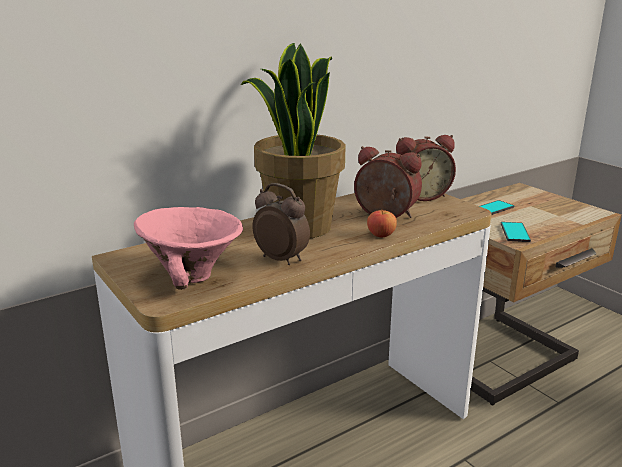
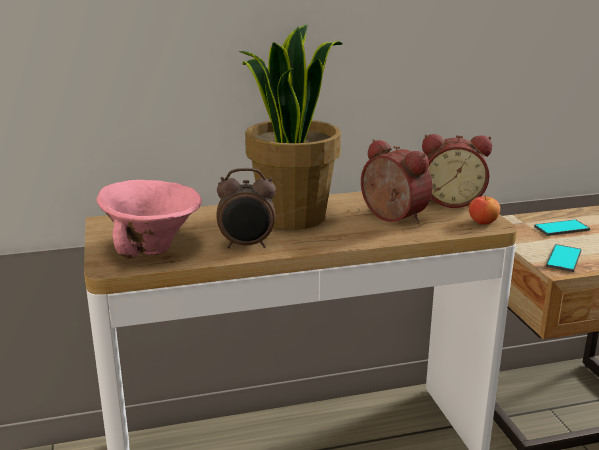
camera: 20 degrees right, 0 degrees up
(282, 259) = (247, 245): alarm clock -> alarm clock turned 120 degrees clockwise
(381, 235) = (368, 236): apple -> apple (483, 222)

